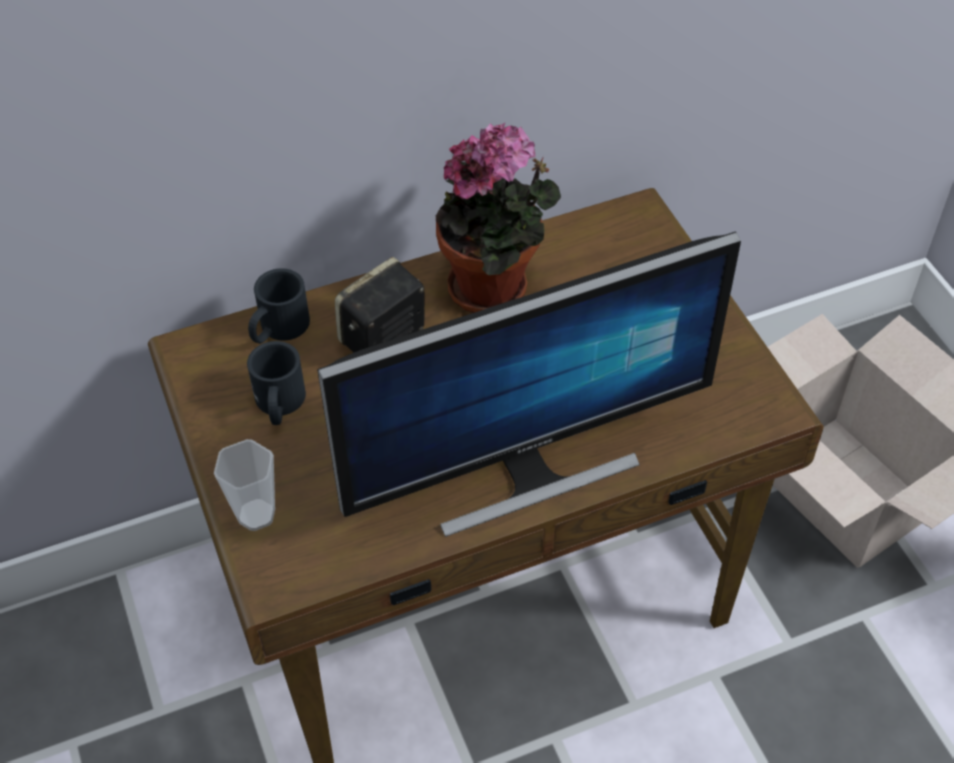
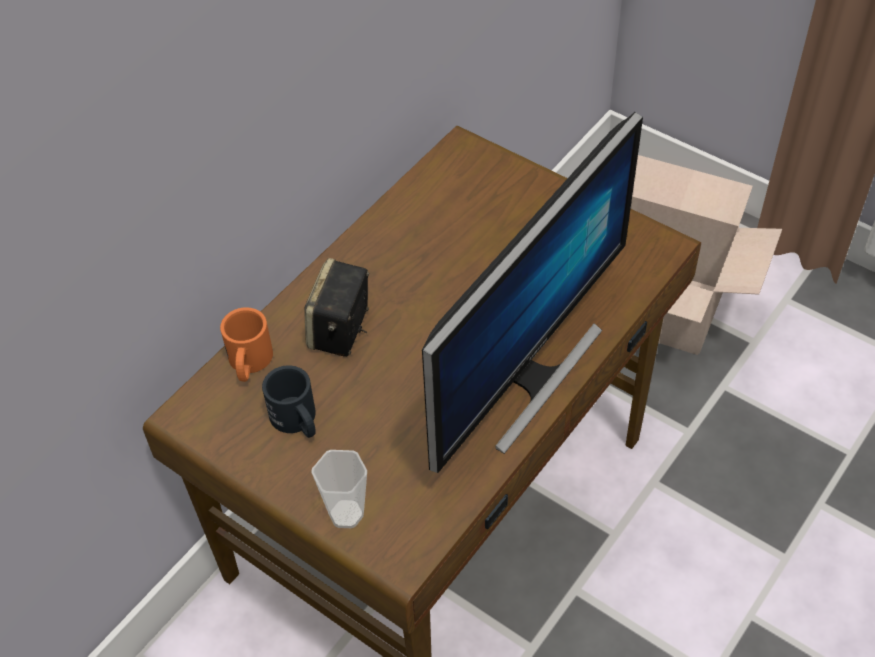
camera: 30 degrees left, 0 degrees up
(278, 329) = (249, 364): black mug -> orange mug
(495, 288) = (398, 252): potted plant -> none

